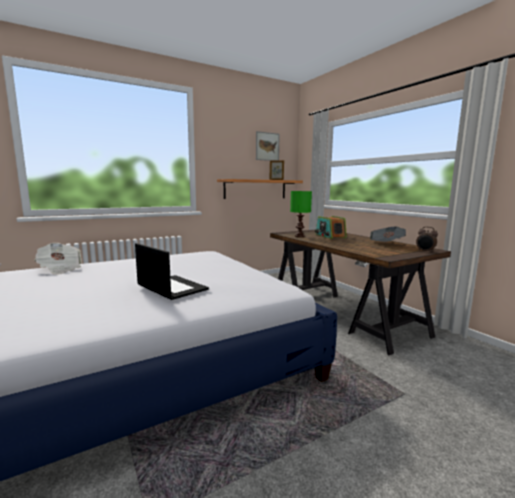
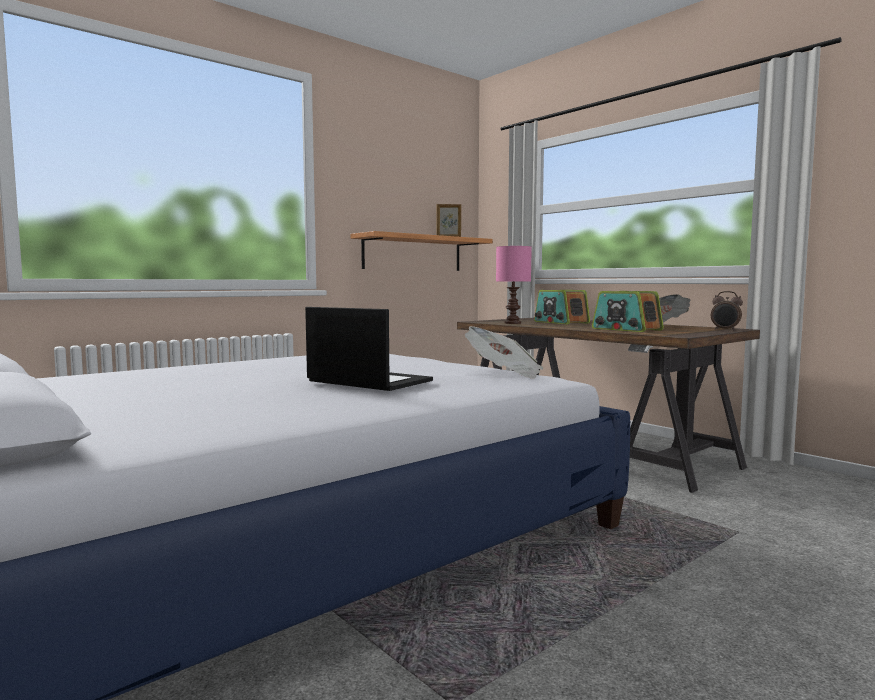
camera: 10 degrees left, 5 degrees down
(60, 269) = (124, 374): newspaper -> newspaper (504, 374)
(267, 146) = (430, 181): picture -> none
(300, 236) = (513, 323): green table lamp -> pink table lamp
(360, 247) = (626, 329): none -> radio

